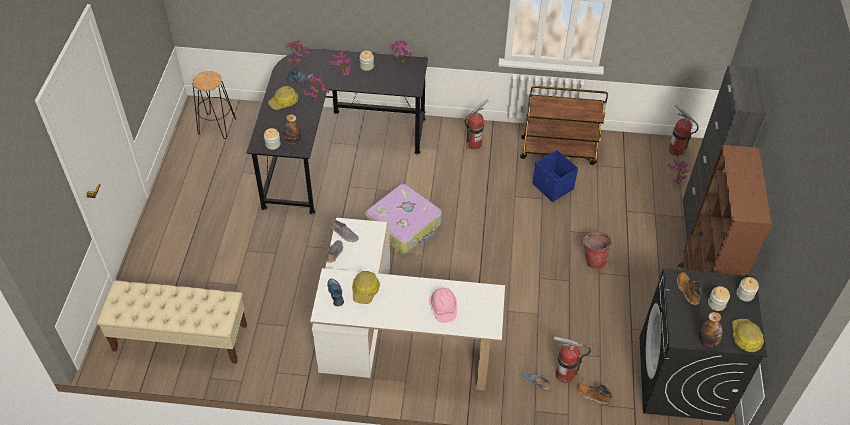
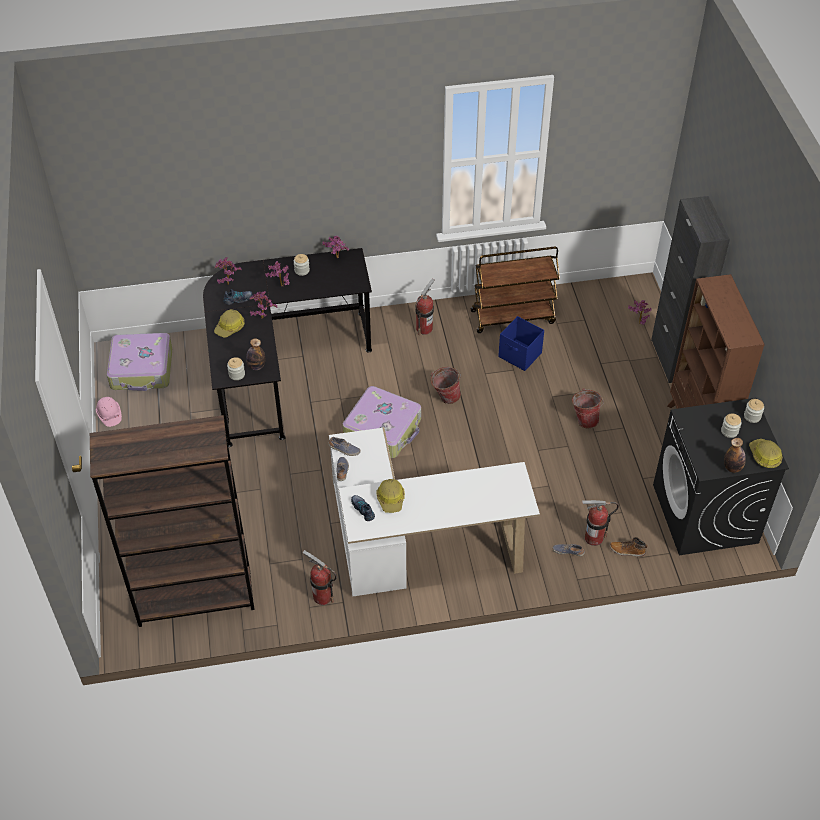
camera: 15 degrees left, 0 degrees up
(180, 338) = (195, 598): beige bench -> brown bookcase
(217, 126) = (142, 369): black stool -> suitcase
(443, 308) = (473, 498): pink hard hat -> pink hard hat (109, 415)
(470, 209) = (445, 397): none -> bucket
(676, 150) = (629, 290): fire extinguisher -> fire extinguisher (322, 596)
(687, 291) = (699, 425): boot -> none

